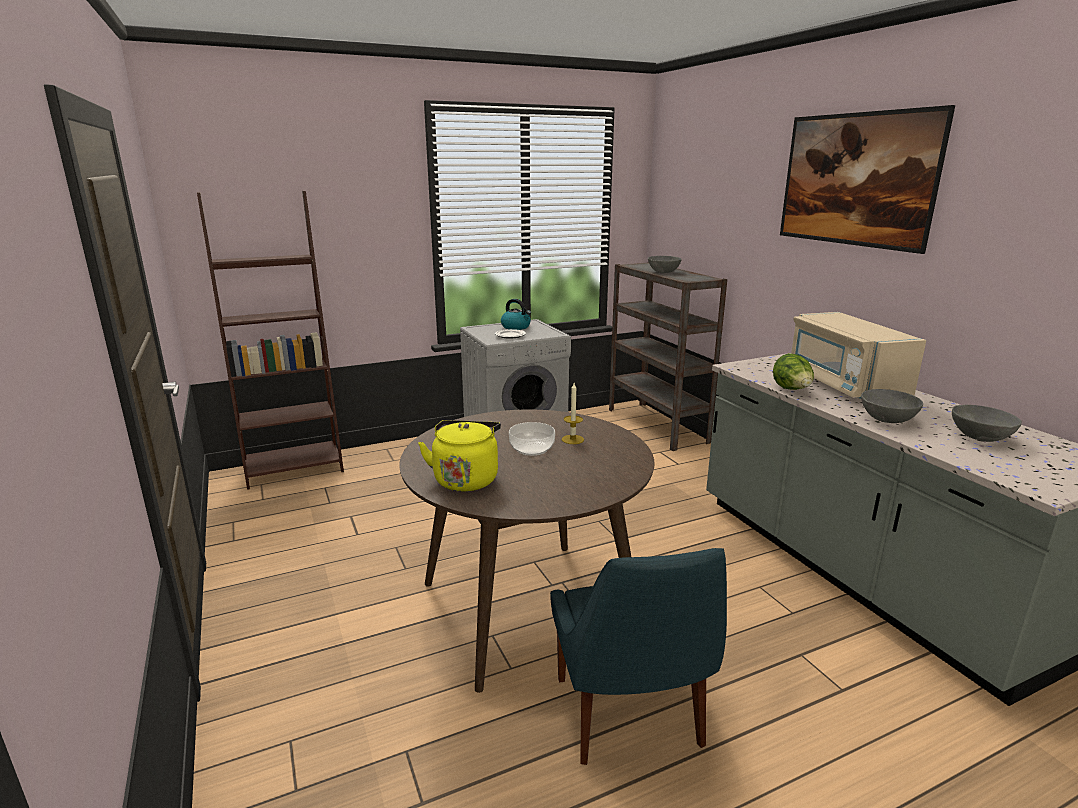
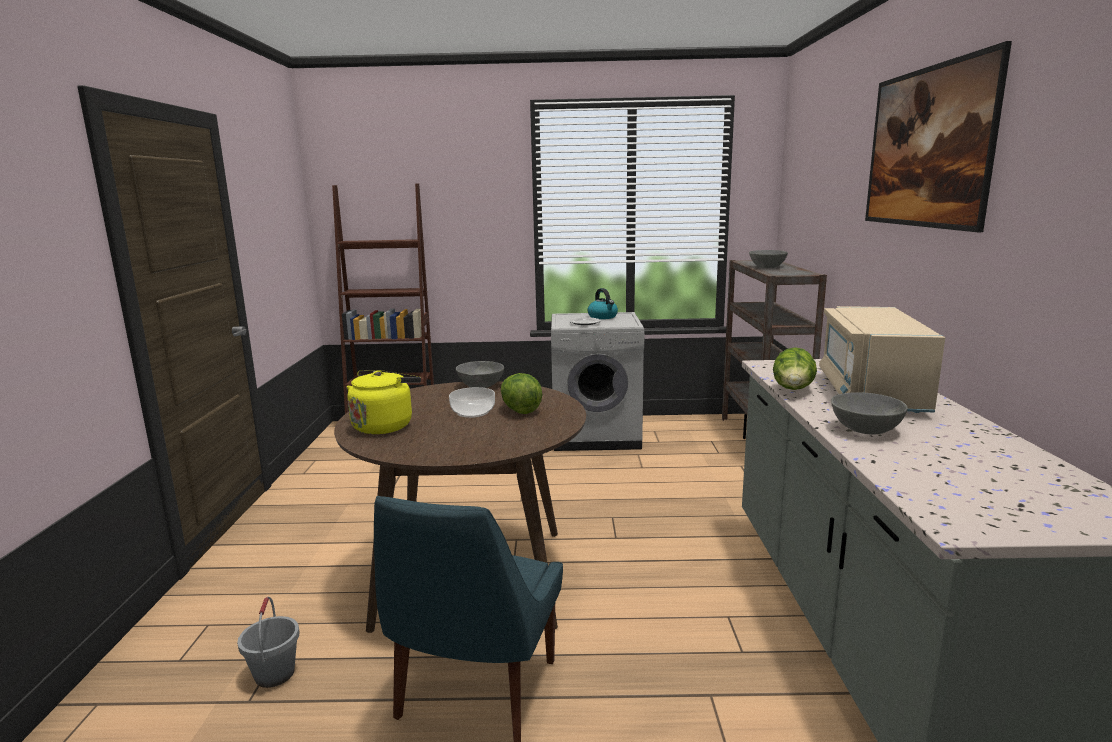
camera: 25 degrees right, 5 degrees down
(422, 766) = (274, 674): none -> grey bucket
(572, 439) = (520, 410): candle -> lettuce
(980, 437) = (967, 463): grey bowl -> grey bowl (481, 386)

